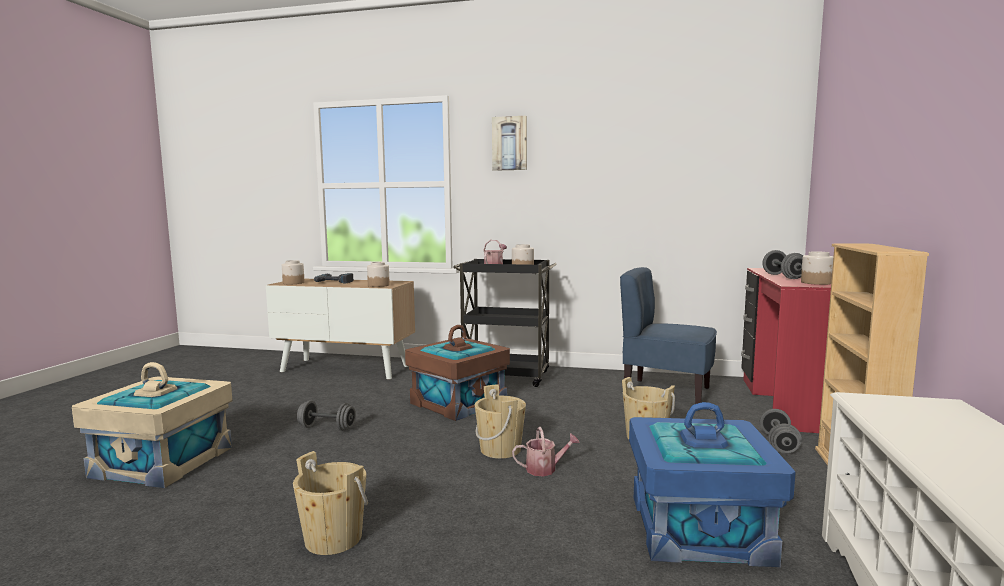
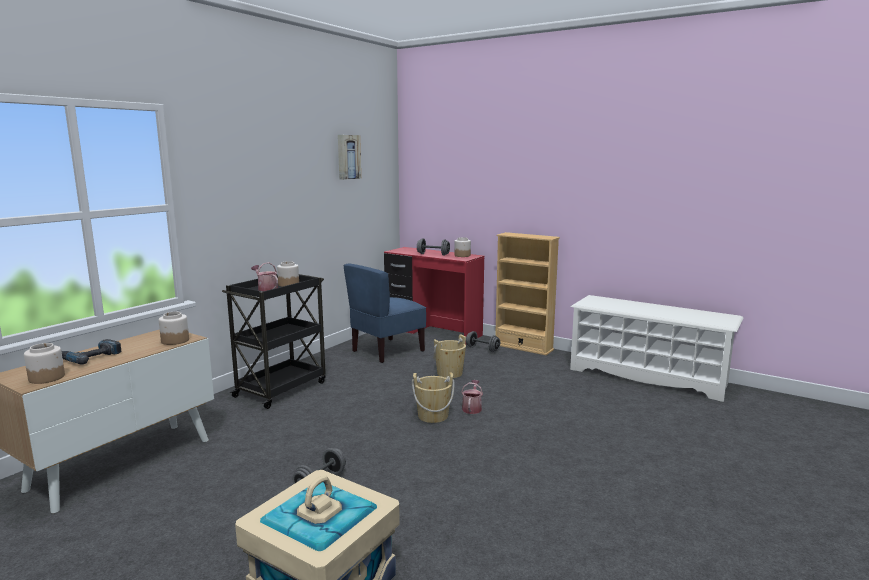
camera: 70 degrees left, 5 degrees up
(333, 538) = (526, 486): beige bucket -> none
(458, 402) = (323, 416): brown storage box -> none
(509, 143) = (229, 162): picture -> picture (348, 157)
(699, 528) = (555, 388): blue storage box -> none

